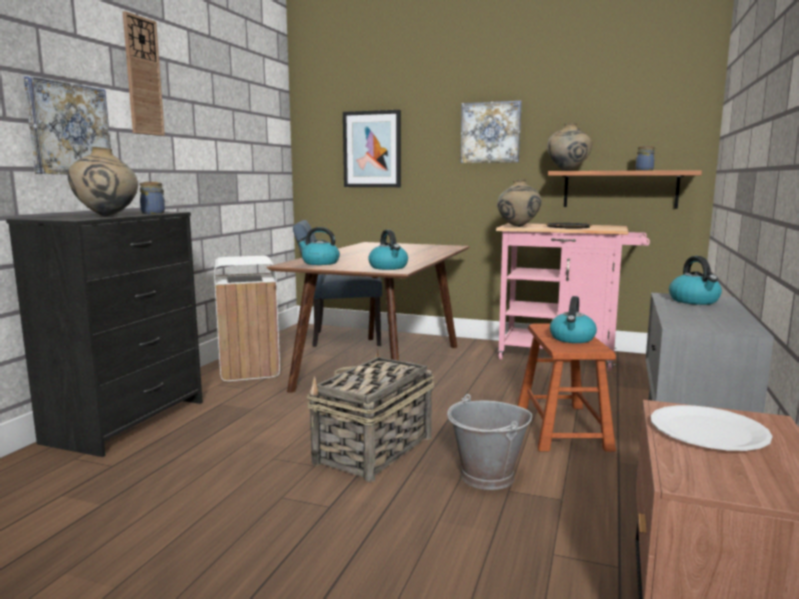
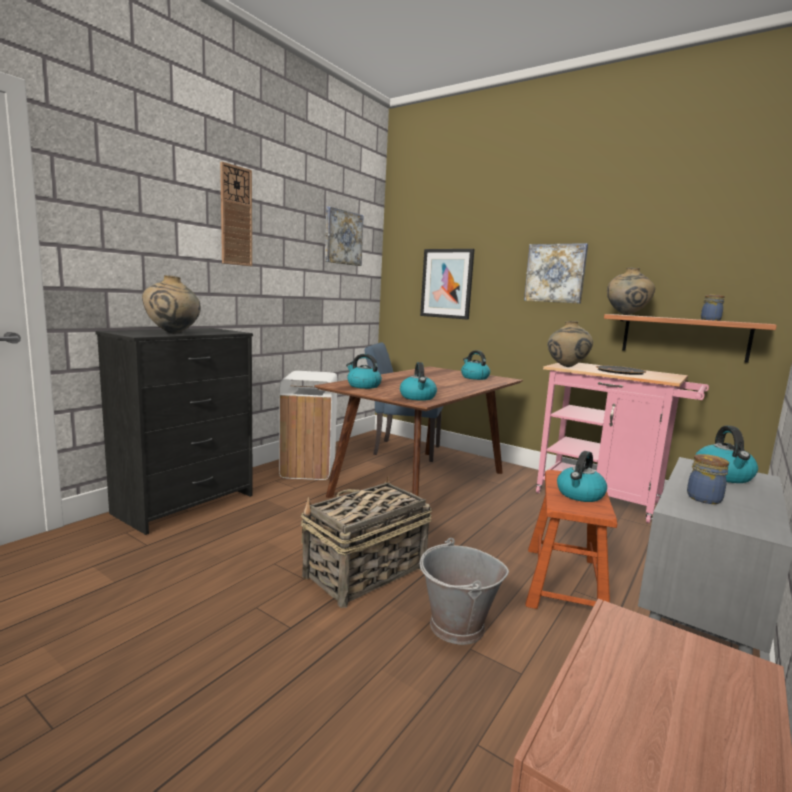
camera: 15 degrees right, 0 degrees up
(68, 129) = (161, 259): picture -> picture (343, 237)
(154, 213) = (219, 332): jar -> jar (704, 498)
(421, 247) = (474, 377): none -> kettle
(708, 431) = (651, 668): white plate -> none

